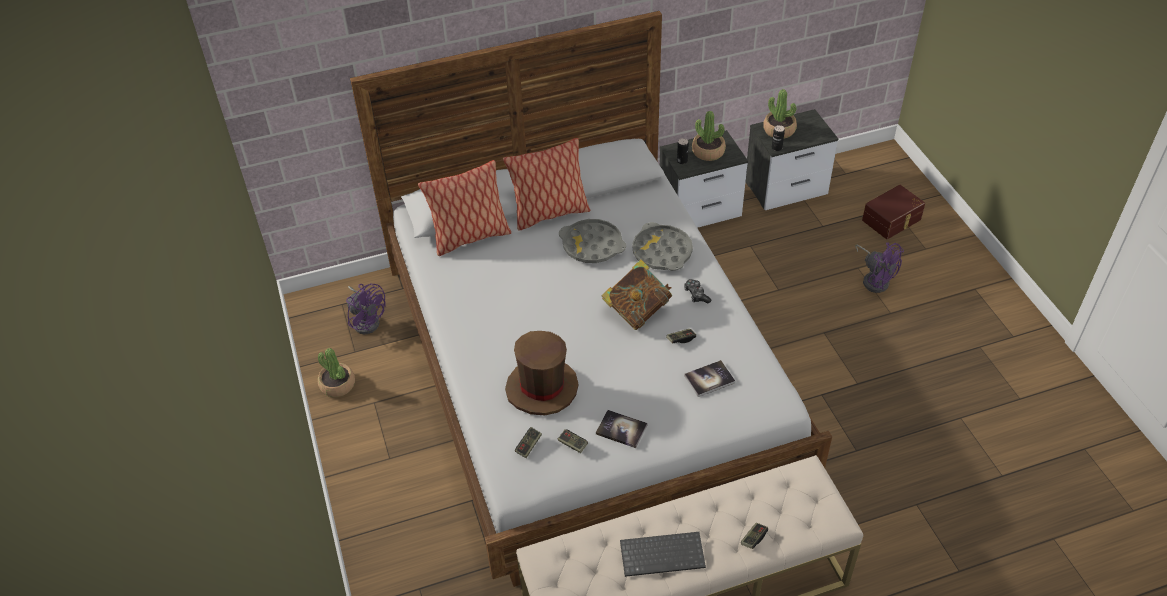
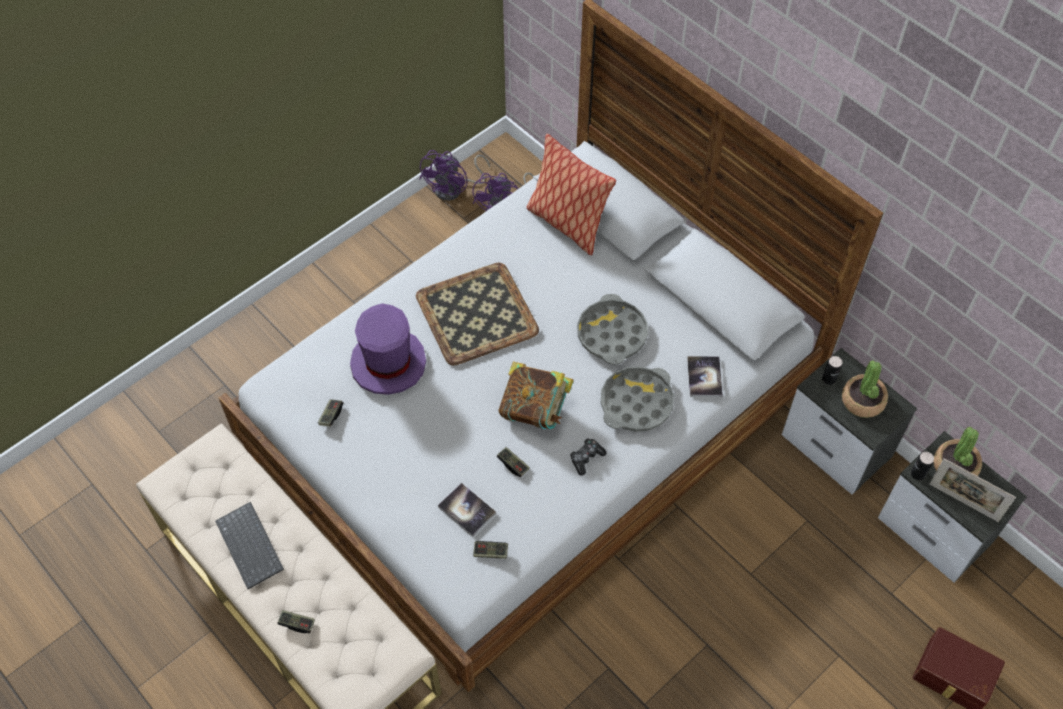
camera: 65 degrees right, 10 degrees up
(337, 385) = (418, 223): potted plant -> none
(524, 318) = (475, 313): none -> tray
(528, 445) = (314, 379): game controller -> game controller (490, 552)
(542, 388) = (388, 363): brown hat -> purple hat
(549, 214) = (640, 277): pillow -> none
(621, 429) = (366, 451): book -> book (704, 377)
(807, 136) = (963, 502): none -> picture frame
(875, 279) = (829, 681): purple fan -> purple fan (454, 189)

